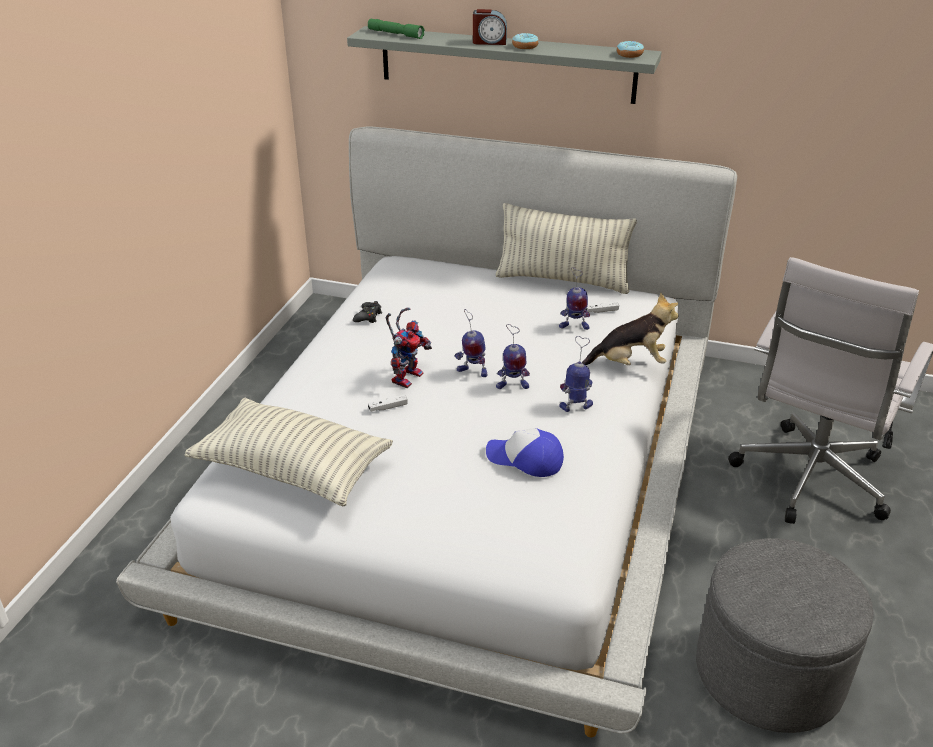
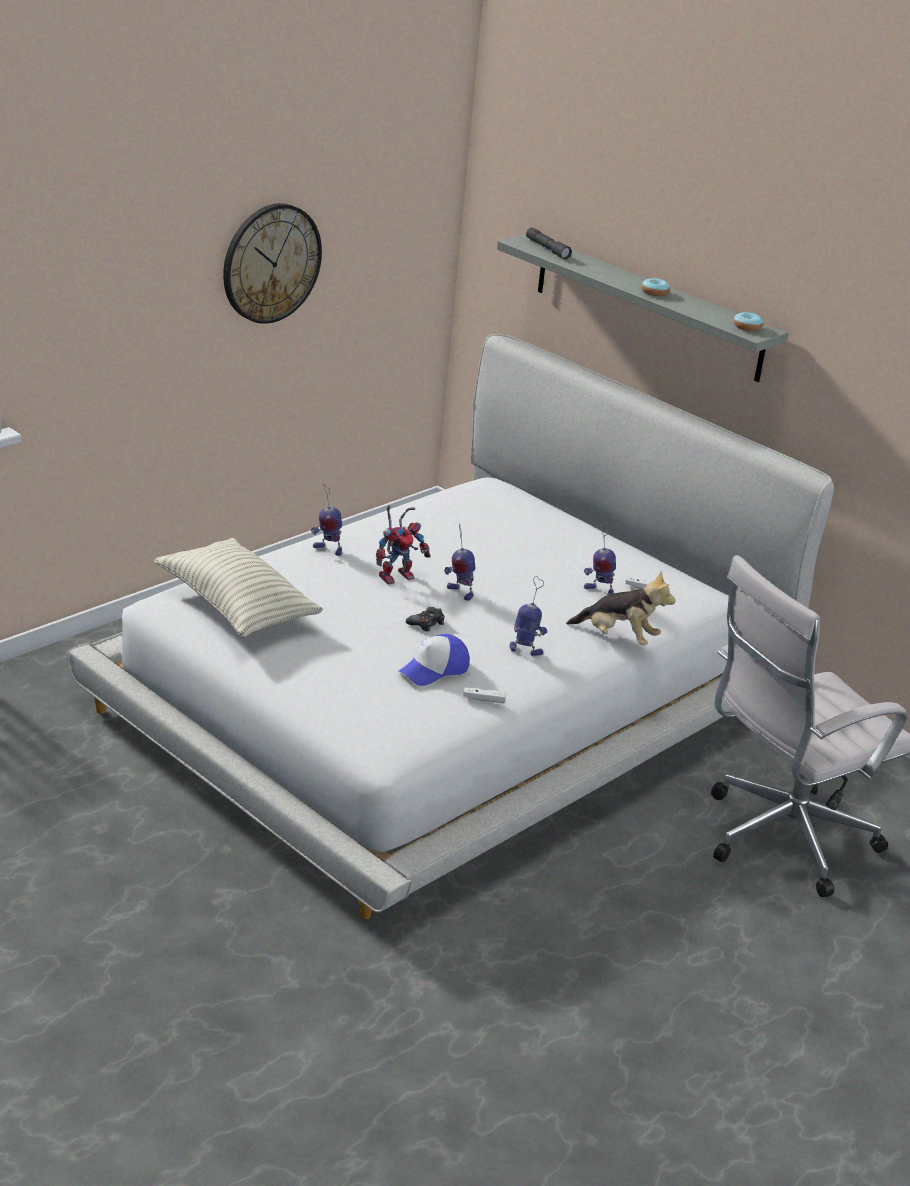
camera: 25 degrees right, 5 degrees down
(157, 107) = (271, 263): none -> wall clock
(368, 317) = (411, 519): black game controller -> black game controller (426, 623)
(388, 407) = (356, 592): white game controller -> white game controller (483, 699)
(395, 34) = (547, 249): green flashlight -> grey flashlight
(489, 42) = (627, 279): alarm clock -> none
(512, 386) = (483, 615): toy robot -> toy robot (327, 550)
(525, 459) = (434, 669): cap -> cap turned 90 degrees counterclockwise
(563, 280) = (638, 551): pillow -> none
(768, 672) = (565, 947): grey ottoman -> none

